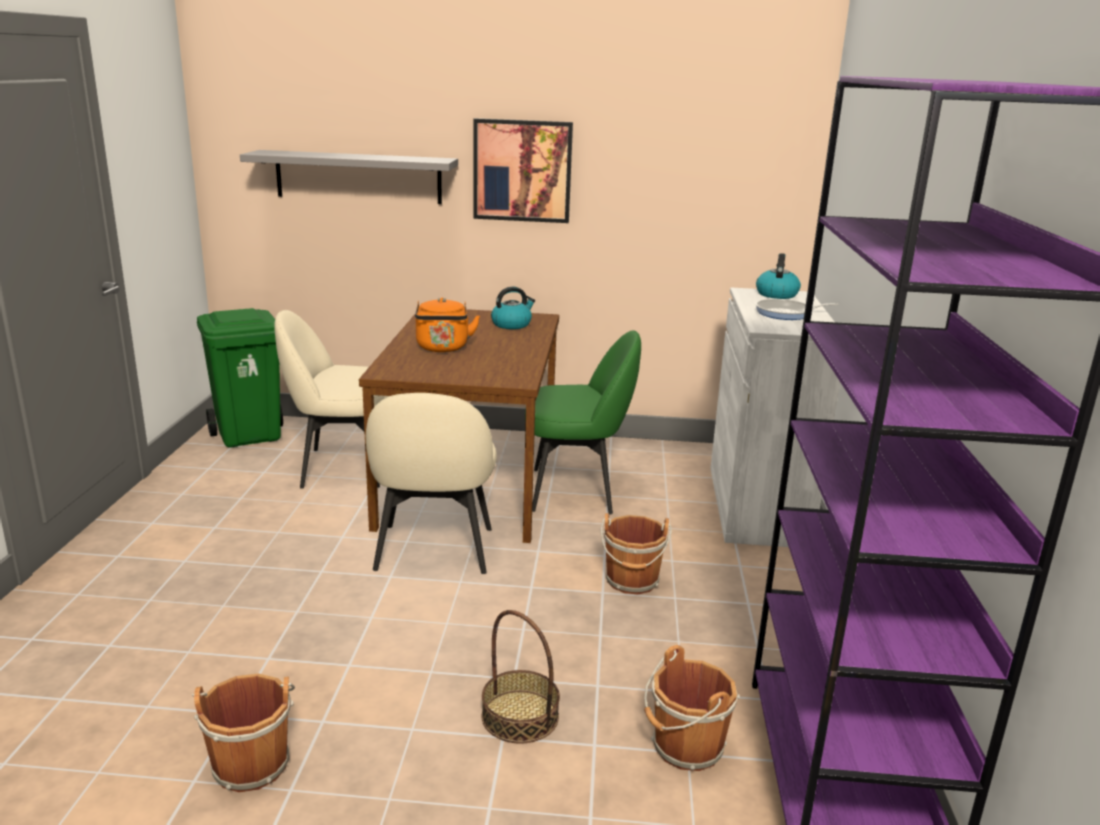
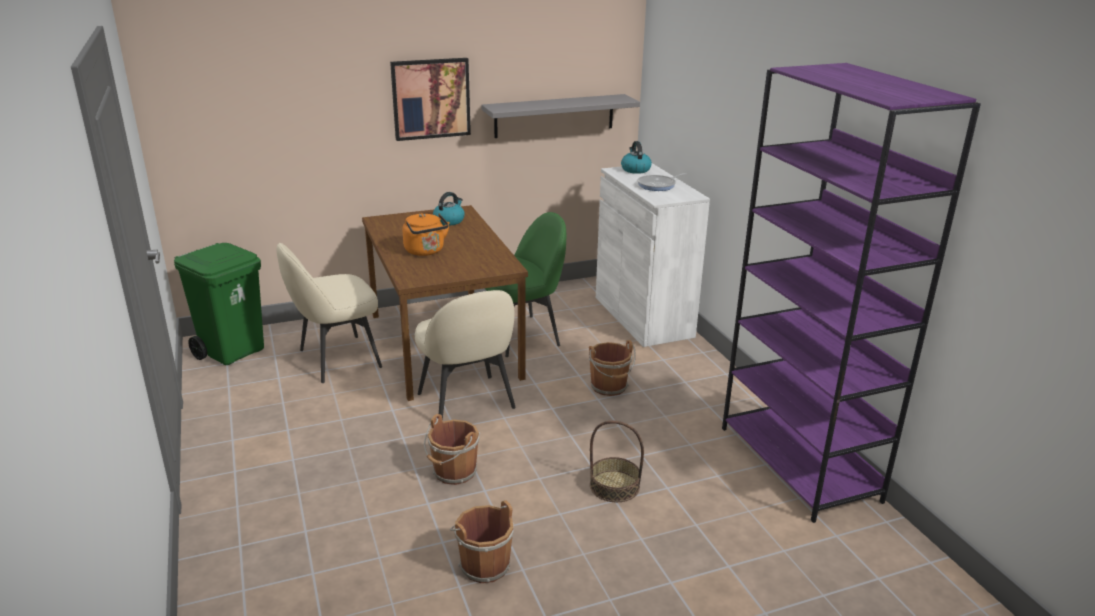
camera: 25 degrees left, 5 degrees up
(358, 177) = (295, 119): grey shelf -> grey shelf (554, 116)
(685, 748) = (714, 473): brown bucket -> brown bucket (453, 473)

